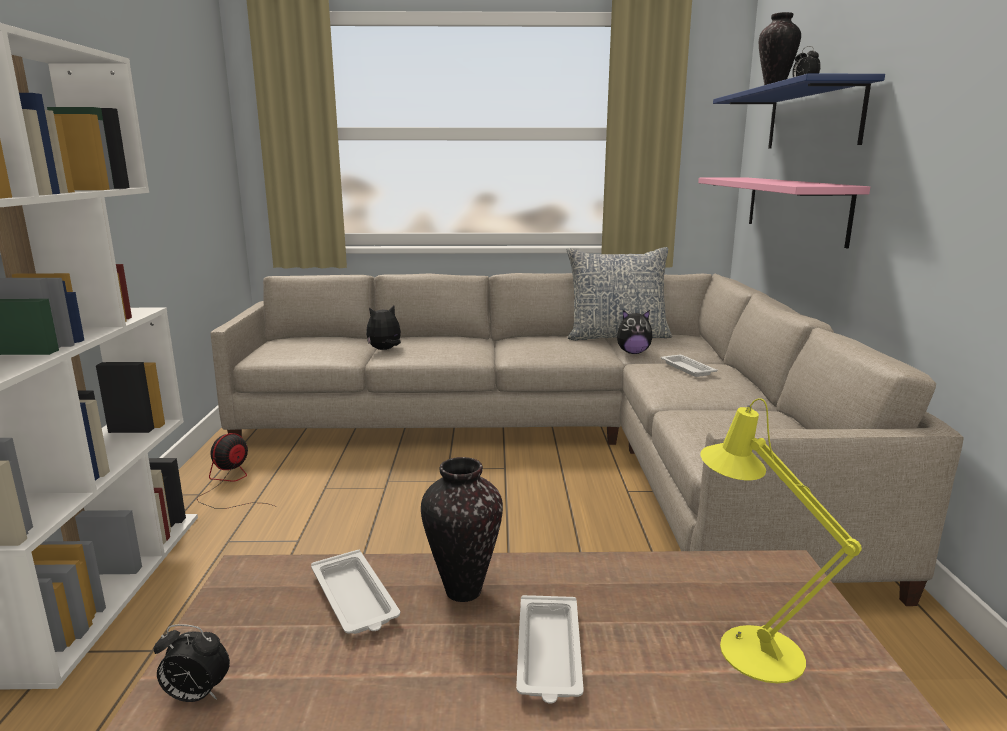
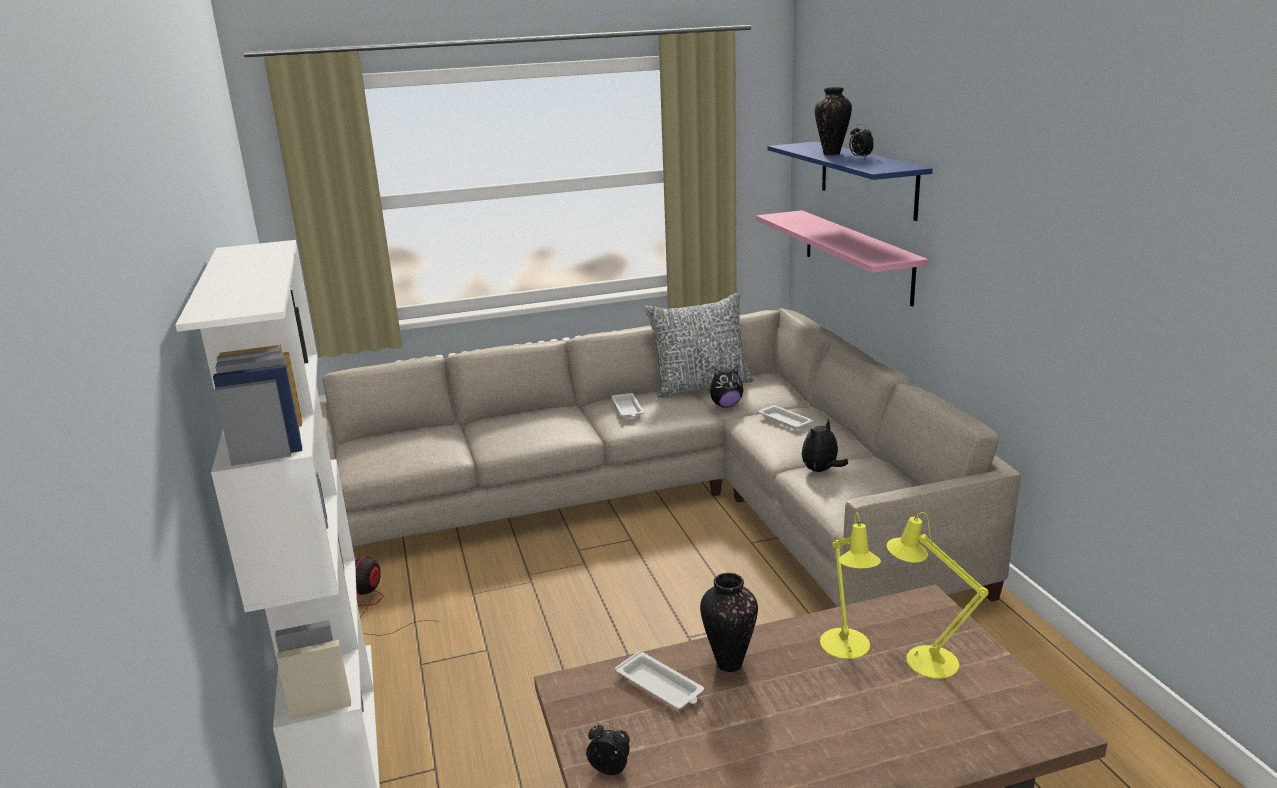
camera: 15 degrees left, 5 degrees up
(195, 696) = (610, 769): alarm clock -> alarm clock turned 150 degrees counterclockwise
(385, 350) = (483, 439): plush toy -> plush toy (821, 470)
(548, 654) = (809, 692): white tray -> white tray (627, 409)
(637, 605) = (847, 648): none -> yellow table lamp

